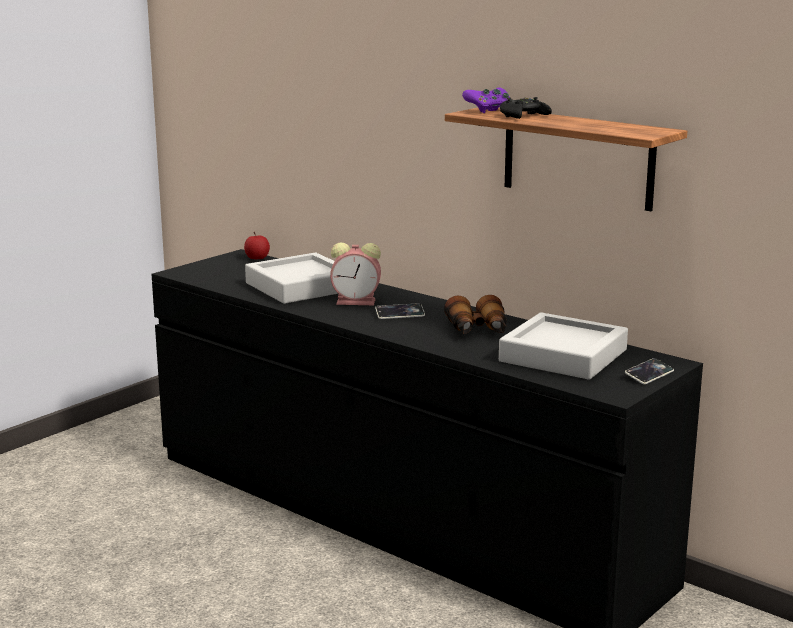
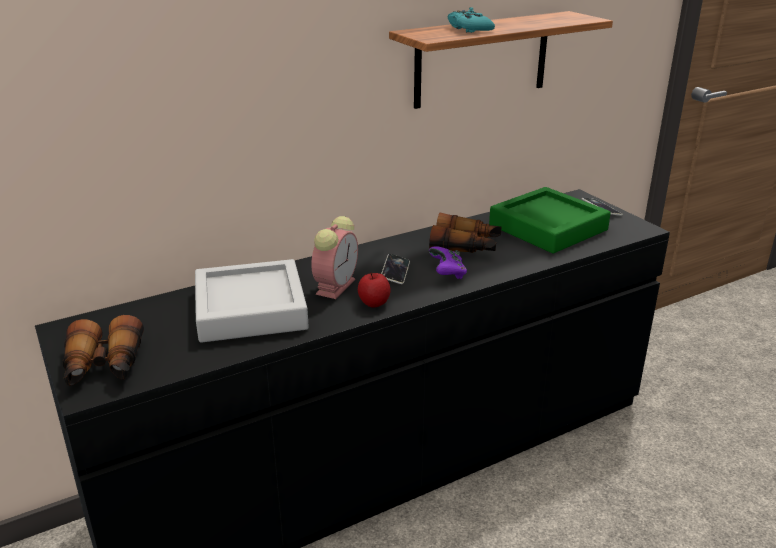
camera: 70 degrees left, 10 degrees up
(203, 270) = (103, 367): none -> binoculars
(257, 258) = (96, 319): apple -> apple (374, 303)
(488, 110) = (425, 32): purple game controller -> purple game controller (447, 273)
(523, 116) = (469, 29): black game controller -> turquoise game controller
(563, 355) = (548, 227): grey tray -> green tray

